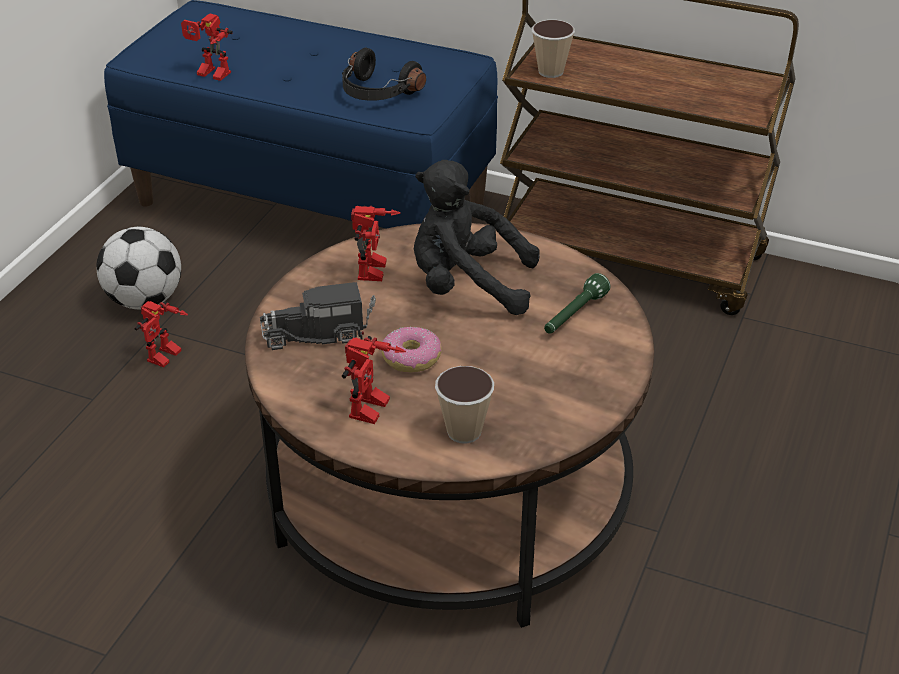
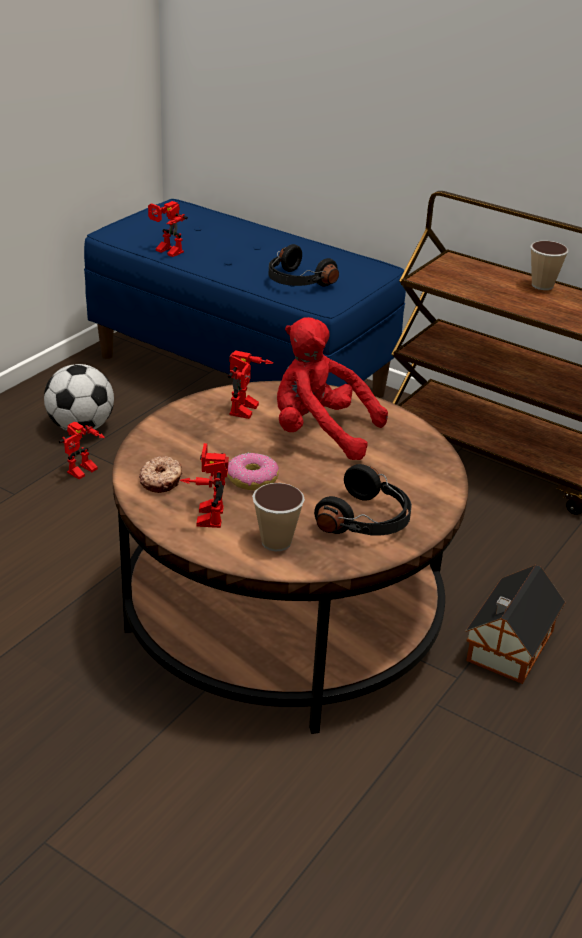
camera: 10 degrees right, 5 degrees down
(310, 378) = (162, 481): none -> donut
(319, 333) = (182, 449): toy truck -> none
(373, 412) = (205, 514): toy robot -> toy robot turned 150 degrees clockwise
(467, 286) = (319, 433): black plush toy -> red plush toy
(550, 72) = (442, 280): cup -> cup (542, 285)
(554, 387) = (366, 521): none -> black headphones
(574, 315) = (404, 468): green flashlight -> none
(702, 486) = (507, 648): none -> toy house

